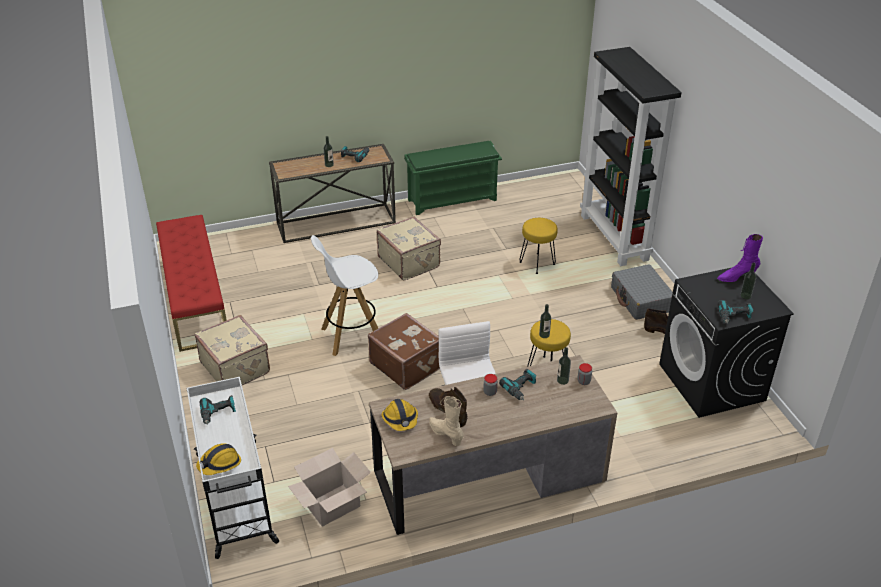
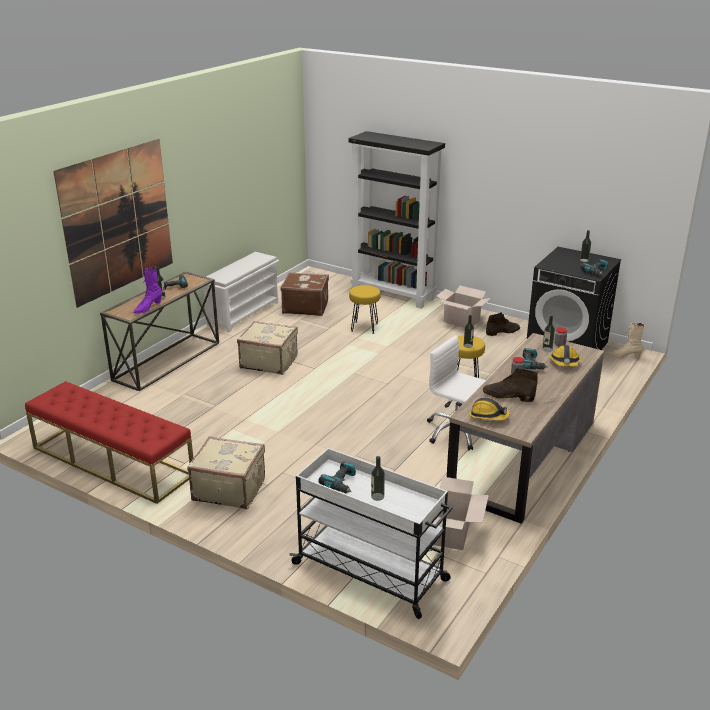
camera: 40 degrees left, 10 degrees down
(220, 464) = (401, 512): hard hat -> hard hat (564, 362)
(224, 440) = (377, 496): none -> bottle
(301, 83) = (118, 221): none -> picture
(351, 336) = (295, 425): white stool -> none
(406, 365) = (366, 423): brown suitcase -> brown suitcase (305, 307)
(446, 434) = (531, 409): beige boot -> beige boot (624, 357)
(453, 199) = (243, 313): green shoe rack -> white shoe rack
(641, 299) = (462, 321): grey suitcase -> cardboard box
(736, 277) = (564, 254): purple boot -> purple boot (148, 308)

